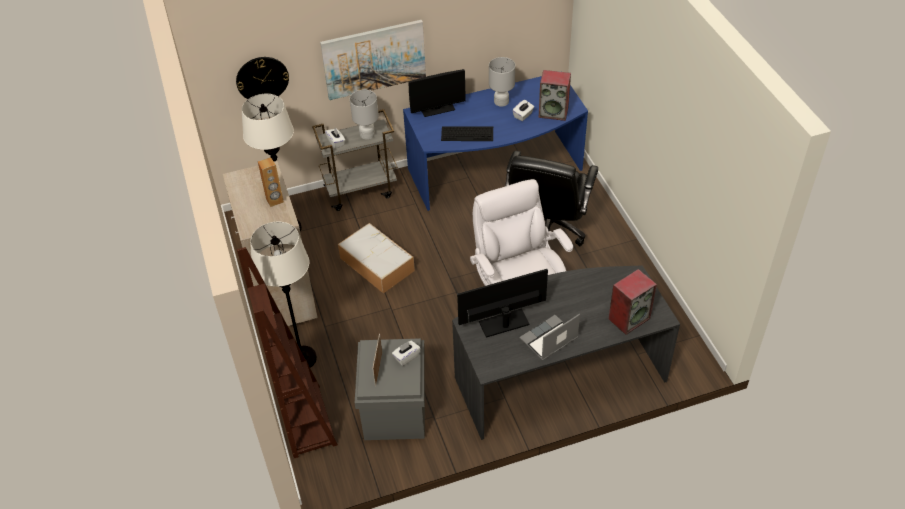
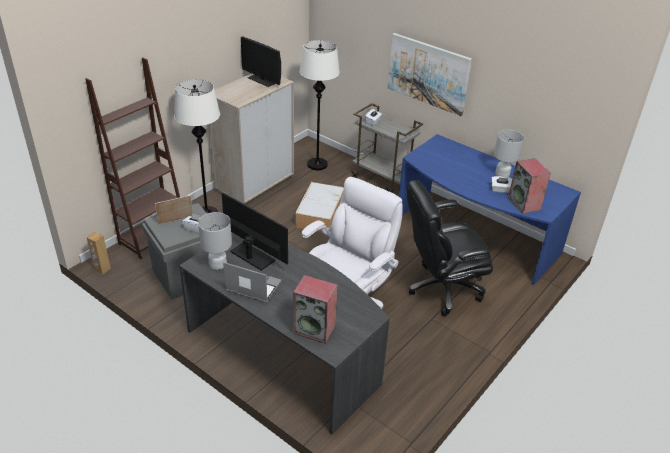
camera: 55 degrees right, 10 degrees down
(262, 79) = (351, 41): wall clock -> none
(275, 201) = (253, 92): brown speaker -> brown speaker (102, 269)
(367, 134) = (395, 131): grey table lamp -> grey table lamp (218, 264)
(437, 109) = (455, 148): monitor -> monitor (262, 80)
(467, 133) = (445, 170): keyboard -> none

